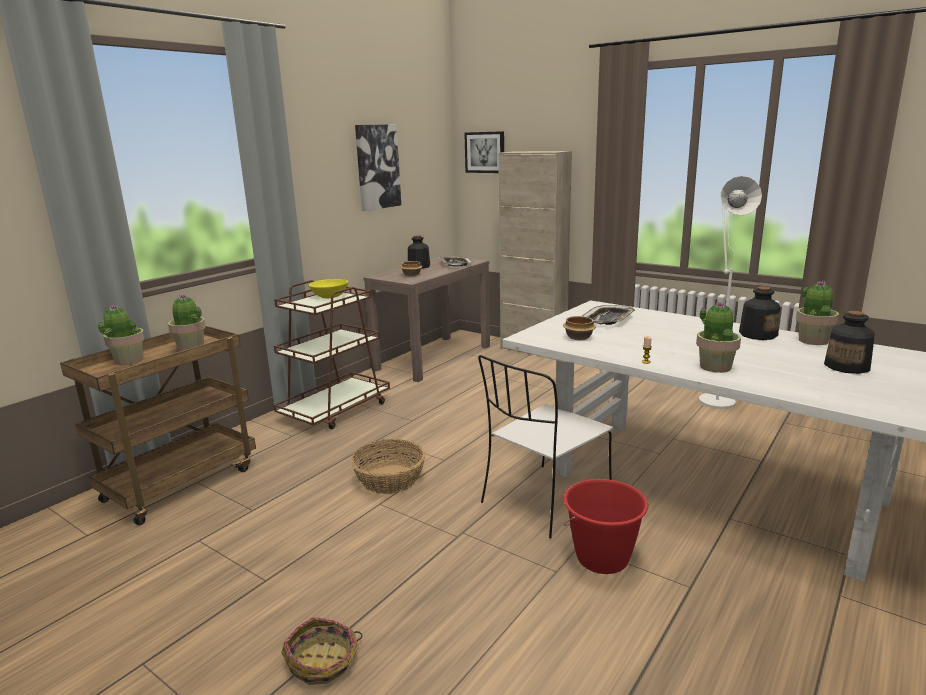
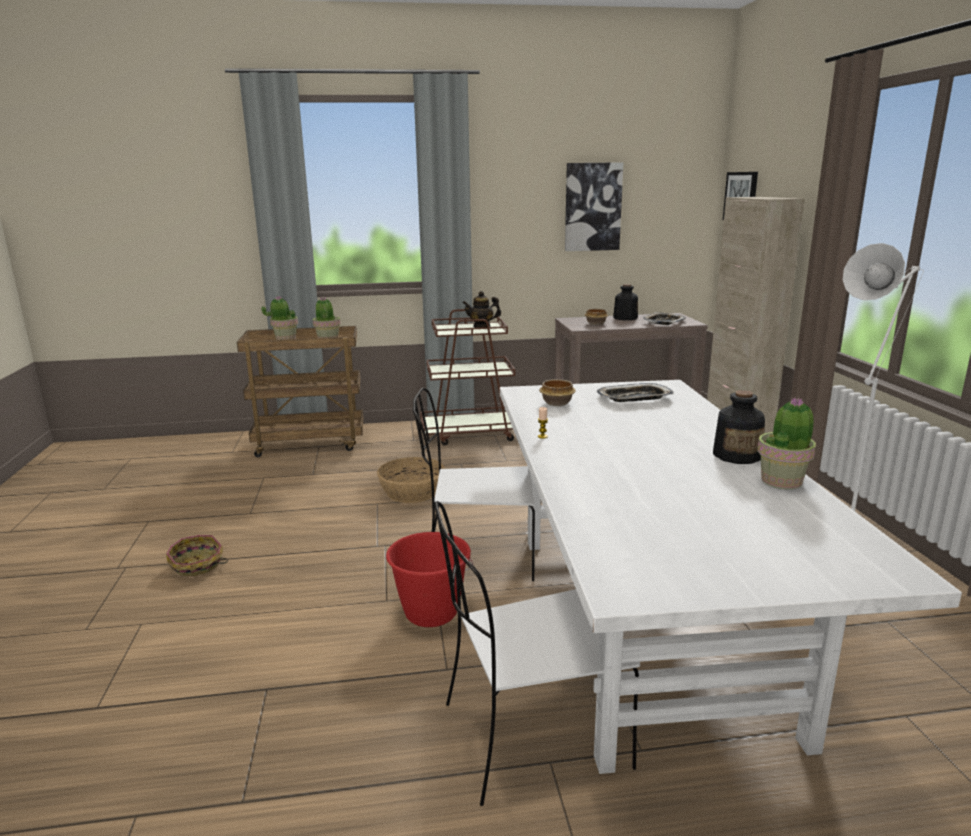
camera: 45 degrees right, 0 degrees up
(330, 296) = (482, 326): yellow bowl -> teapot
(715, 367) = (585, 461): potted plant -> none
(806, 590) = (530, 736): none -> white chair
(847, 366) = (720, 512): bottle -> none

